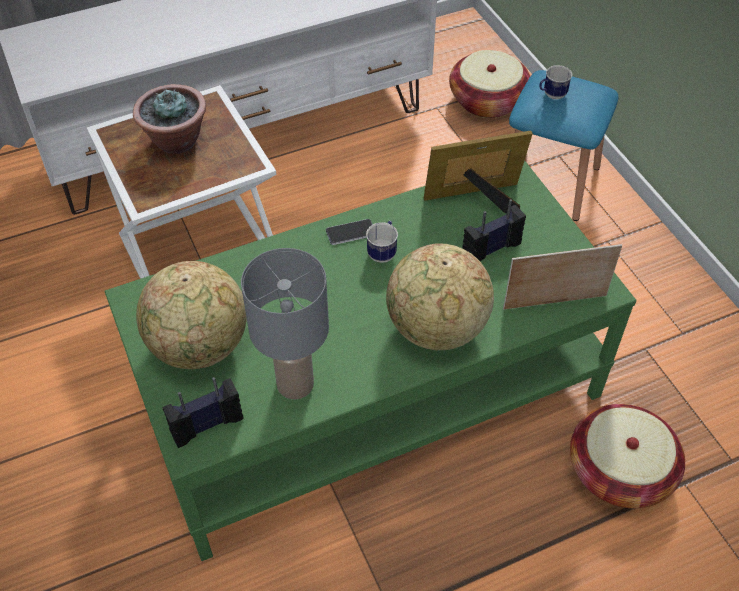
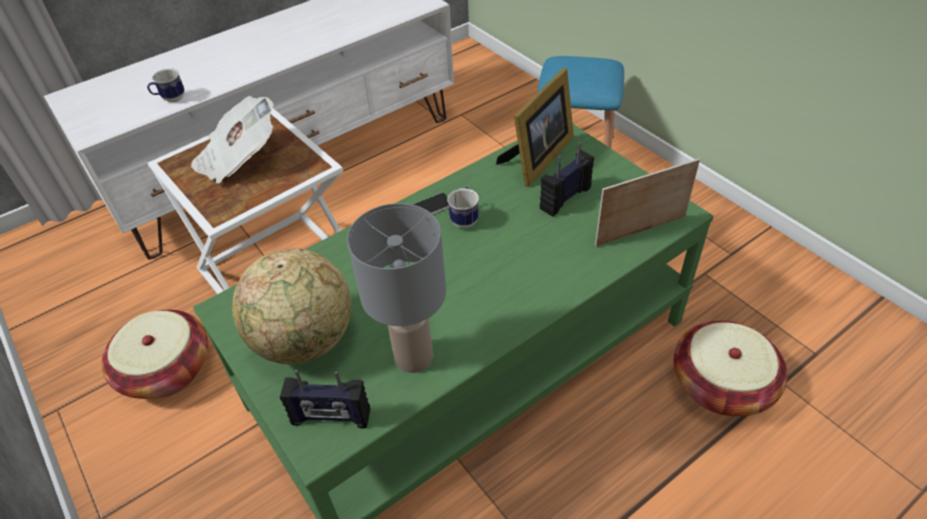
camera: 10 degrees left, 5 degrees down
(176, 141) = (239, 159): potted plant -> newspaper
(206, 425) = (331, 418): radio -> radio turned 135 degrees counterclockwise
(436, 329) = (538, 277): globe -> none
(477, 199) = (537, 159): picture frame -> picture frame turned 150 degrees clockwise
(487, 101) = (502, 102): basket -> basket (167, 370)
(551, 95) = (569, 72): mug -> mug (171, 99)

